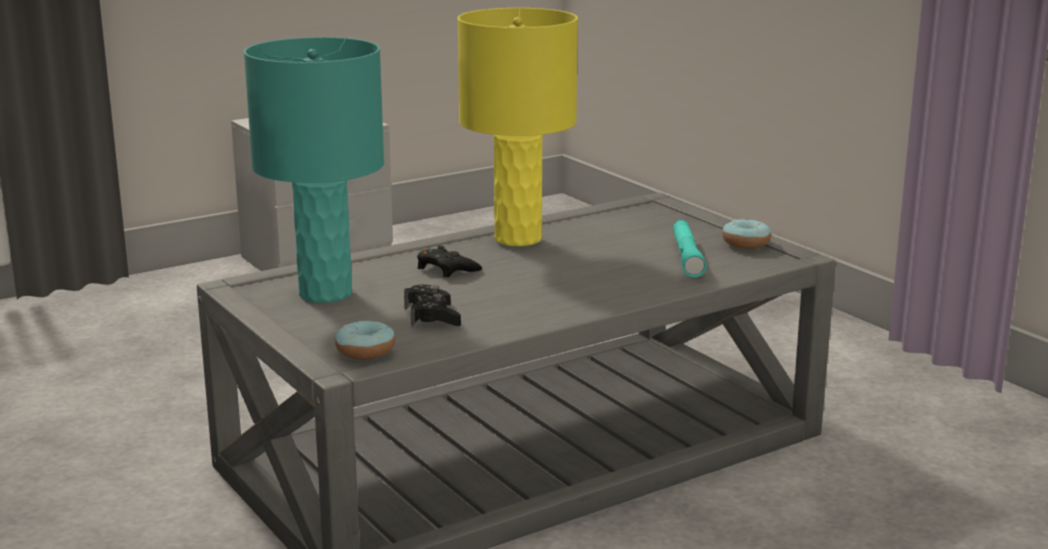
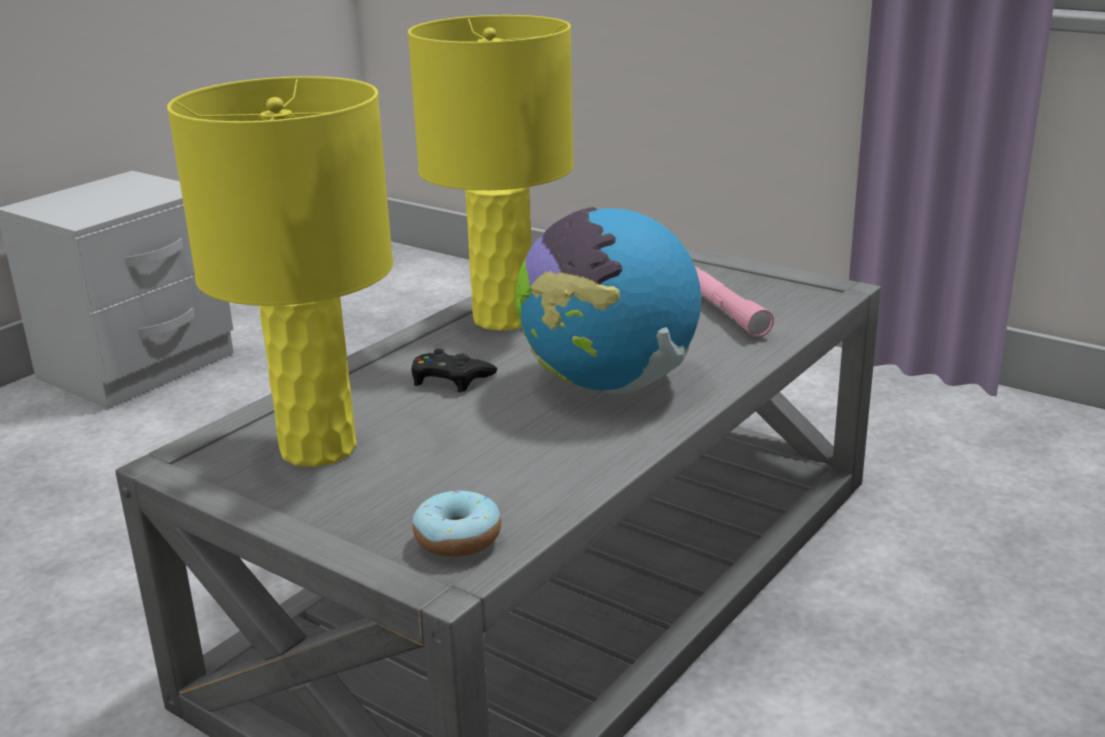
camera: 20 degrees left, 5 degrees up
(326, 293) = (318, 448): turquoise table lamp -> yellow table lamp
(432, 316) = (495, 457): black game controller -> none
(551, 289) = (608, 384): none -> globe
(687, 256) = (723, 310): turquoise flashlight -> pink flashlight
(746, 243) = (767, 281): donut -> none

